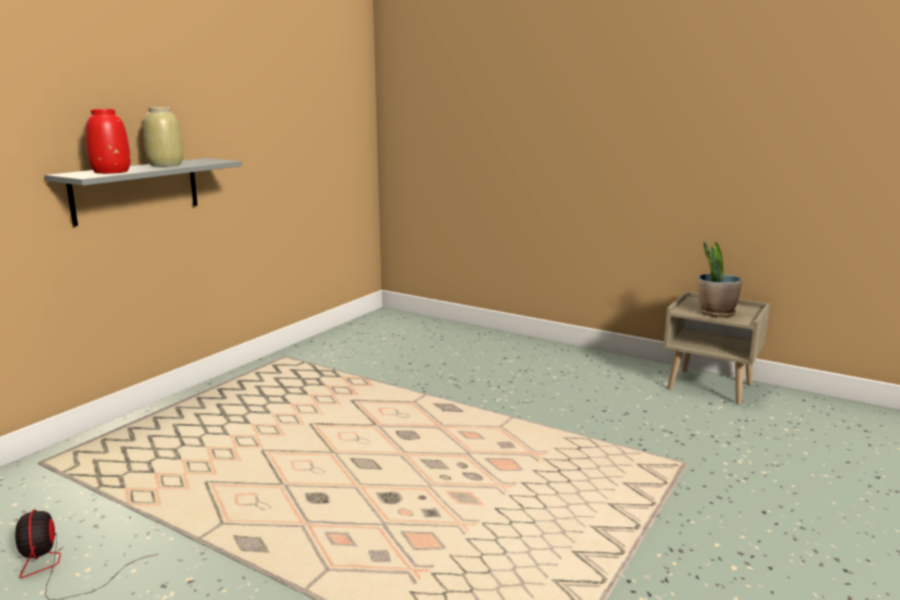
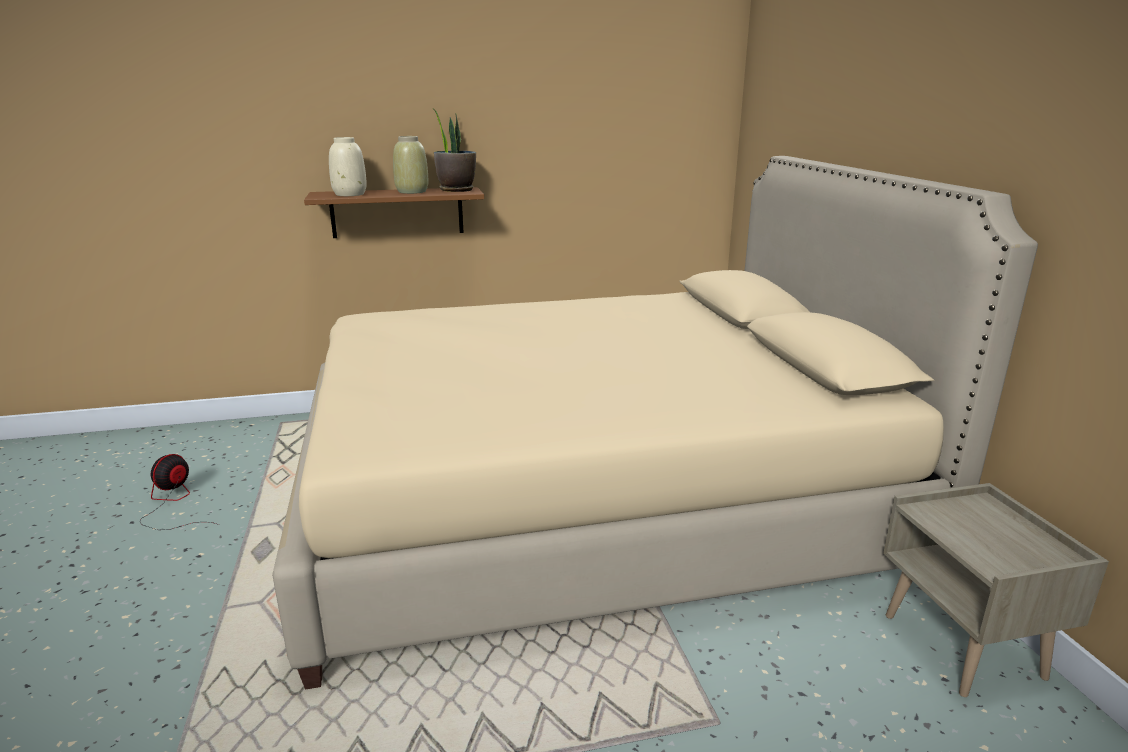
camera: 45 degrees right, 5 degrees up
(111, 172) = (350, 194): red vase -> beige vase
(136, 190) = (397, 212): grey shelf -> brown shelf
(447, 405) = (593, 506): none -> beige bed
(716, 313) = (973, 535): potted plant -> potted plant (456, 190)

